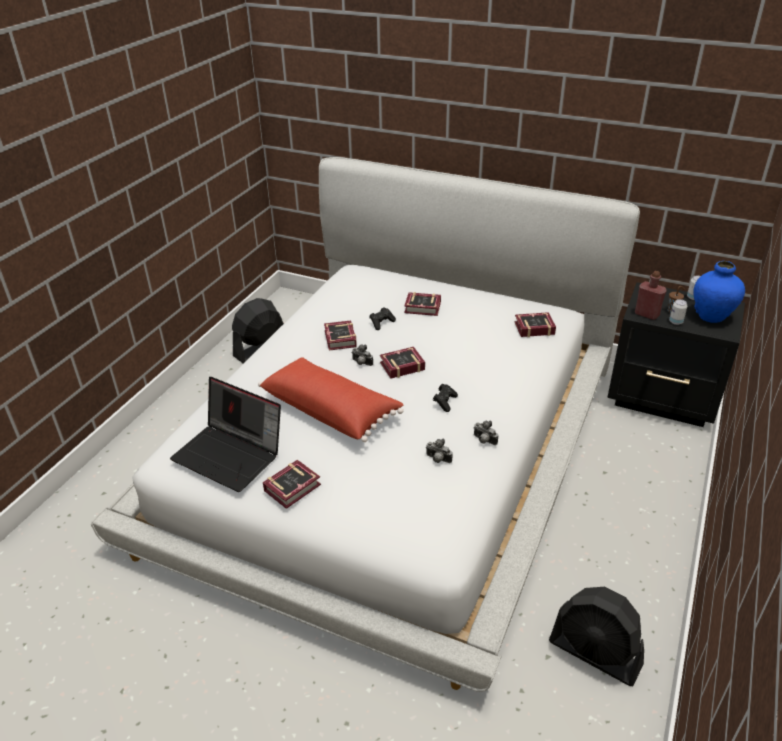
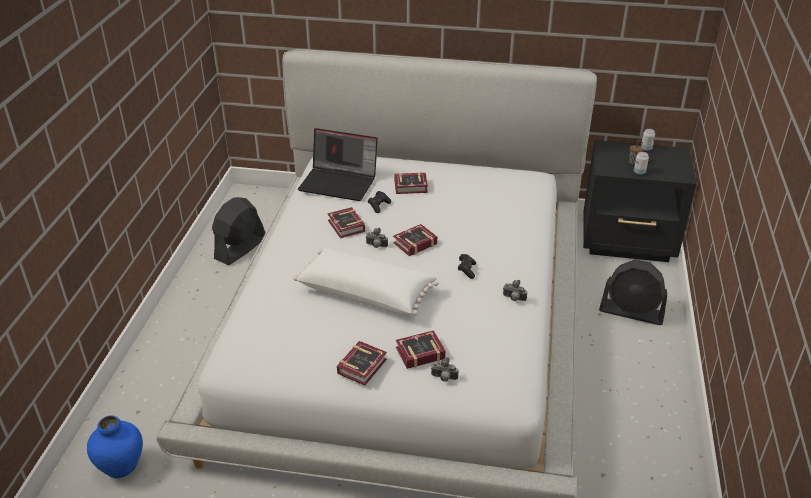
camera: 15 degrees left, 0 degrees up
(231, 455) = (291, 347): laptop -> laptop (340, 182)
(331, 410) = (366, 292): red pillow -> white pillow
(437, 459) = (480, 321): camera -> camera (443, 378)
(532, 328) = (517, 193): book -> book (418, 353)
(595, 653) = (640, 464): black fan -> black fan (631, 312)
(646, 314) = (613, 168): red bottle -> none
(711, 316) = (666, 163): blue vase -> blue vase (122, 467)

